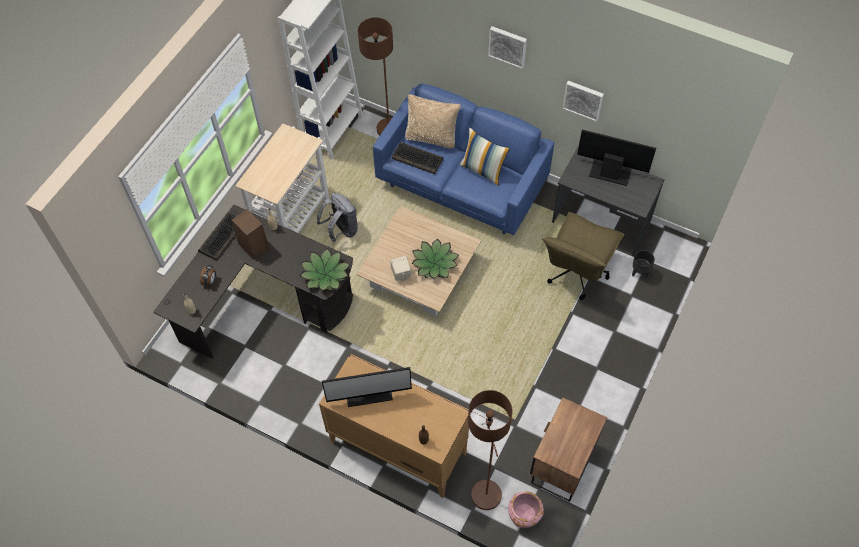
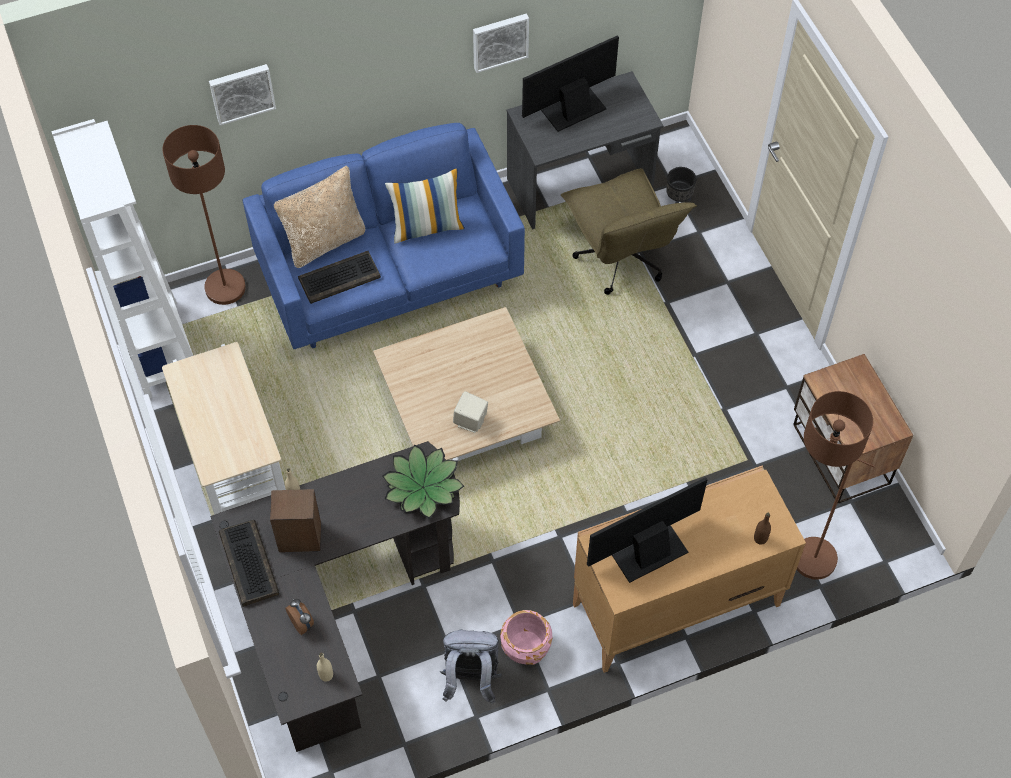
camera: 50 degrees left, 0 degrees up
(341, 230) = (319, 448): grey backpack -> grey backpack (471, 679)
(368, 392) = (647, 550): monitor -> monitor turned 150 degrees counterclockwise
(435, 263) = (490, 375): potted plant -> none
(508, 46) = (375, 39): picture -> picture (242, 92)
(524, 515) = (869, 540): pink planter -> pink planter (526, 647)

